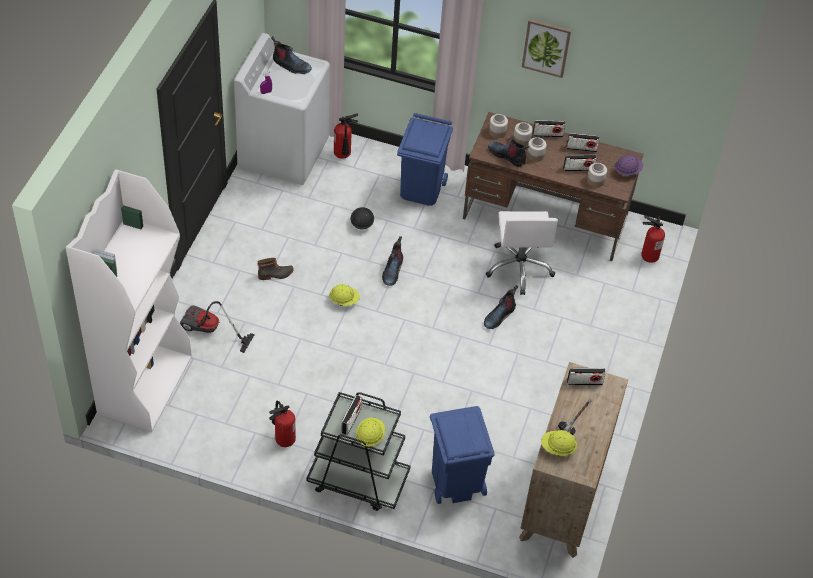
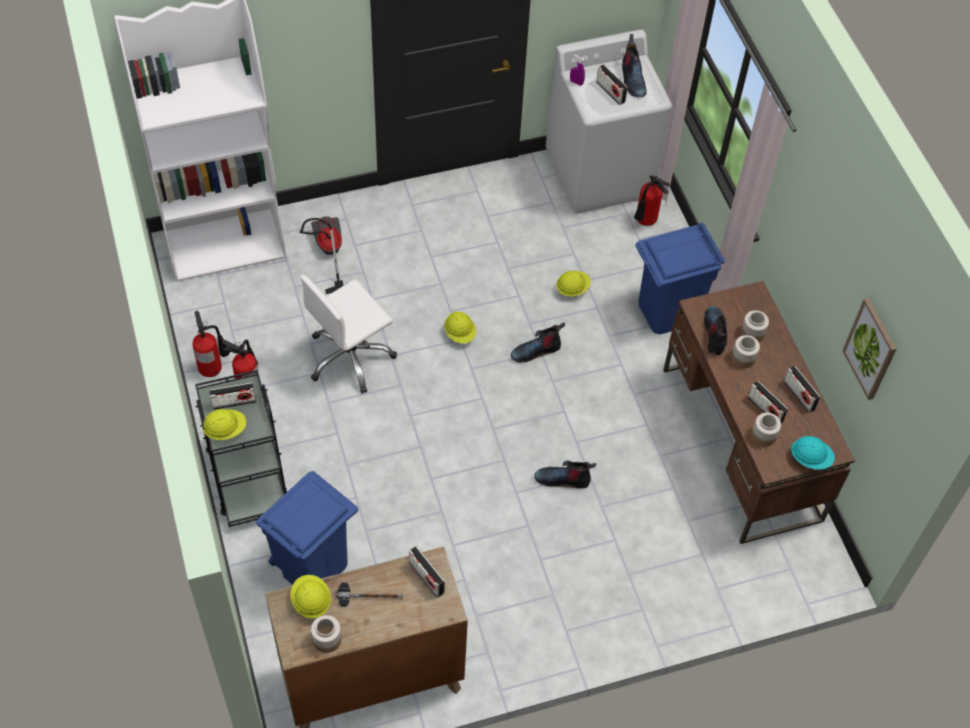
camera: 55 degrees right, 5 degrees up
(276, 274) = (442, 260): boot -> none
(361, 223) = (572, 289): black hard hat -> yellow hard hat
(497, 132) = (741, 305): jar -> jar (327, 639)
(519, 267) = (646, 460): white office chair -> white office chair (350, 357)
(546, 47) = (825, 245): picture -> picture (871, 349)
(547, 134) = (786, 352): radio -> radio (610, 92)
(627, 171) = (810, 459): purple hard hat -> turquoise hard hat
(648, 255) = (786, 576): fire extinguisher -> fire extinguisher (213, 367)

